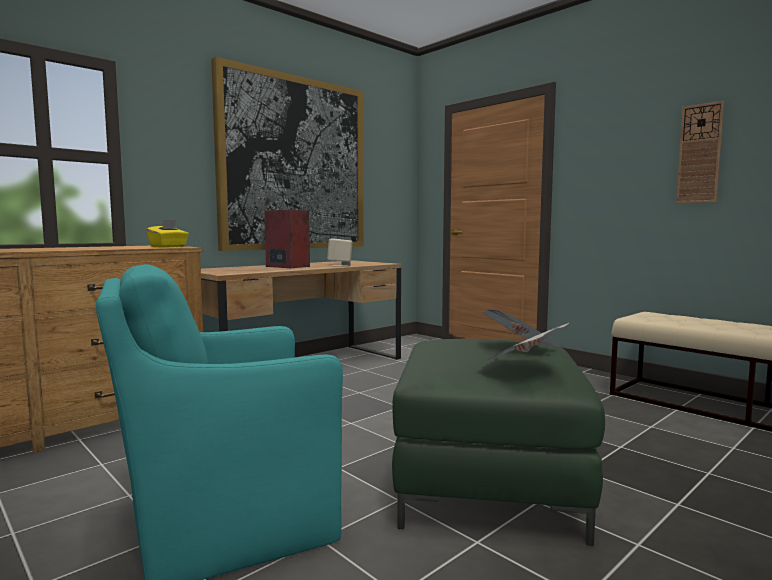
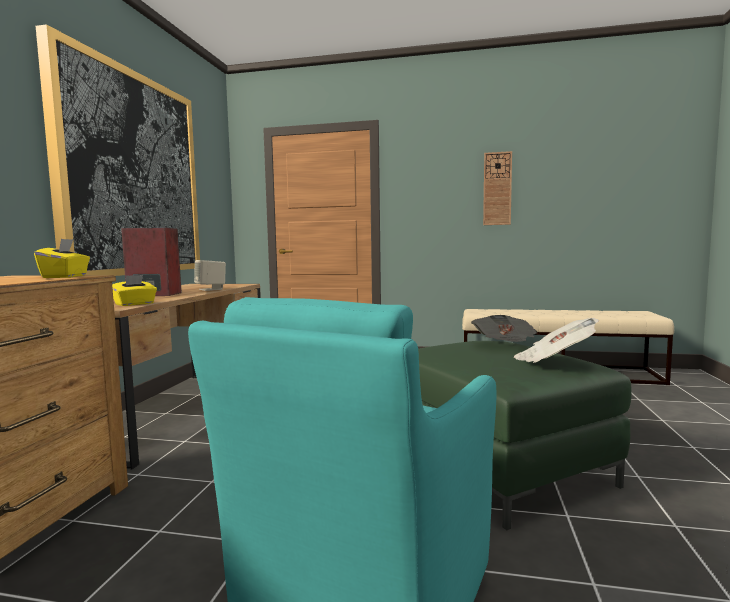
camera: 35 degrees left, 0 degrees up
(244, 272) = (135, 304): none -> yellow tissue box

